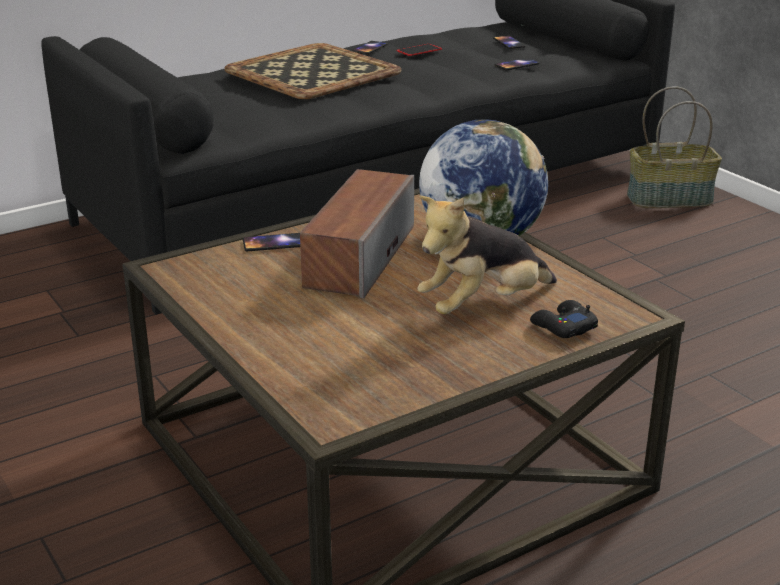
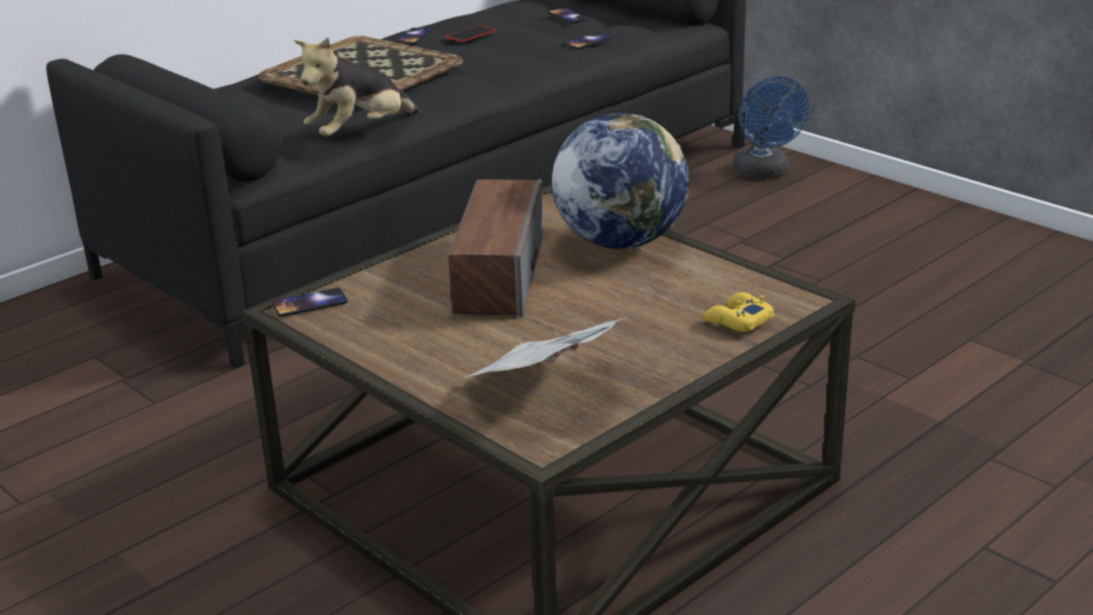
camera: 10 degrees left, 0 degrees up
(274, 243) = (401, 269): phone -> phone (310, 303)
(358, 366) = (546, 386): none -> newspaper
(483, 306) = (649, 310): plush toy -> plush toy (360, 133)
(563, 326) = (738, 320): black game controller -> yellow game controller
(670, 198) = (764, 173): basket -> blue fan

